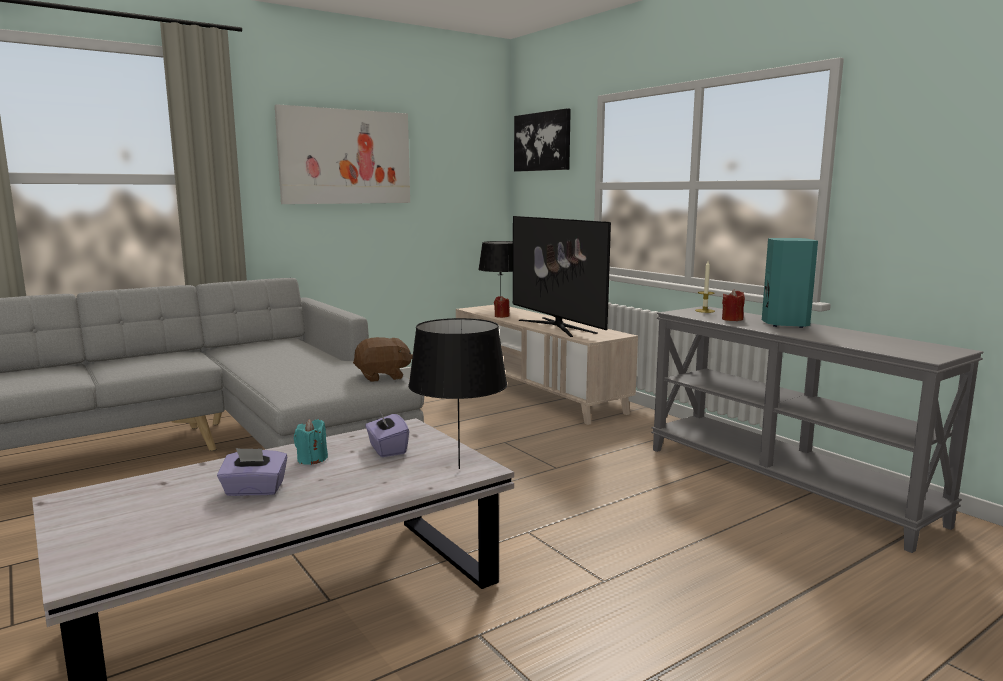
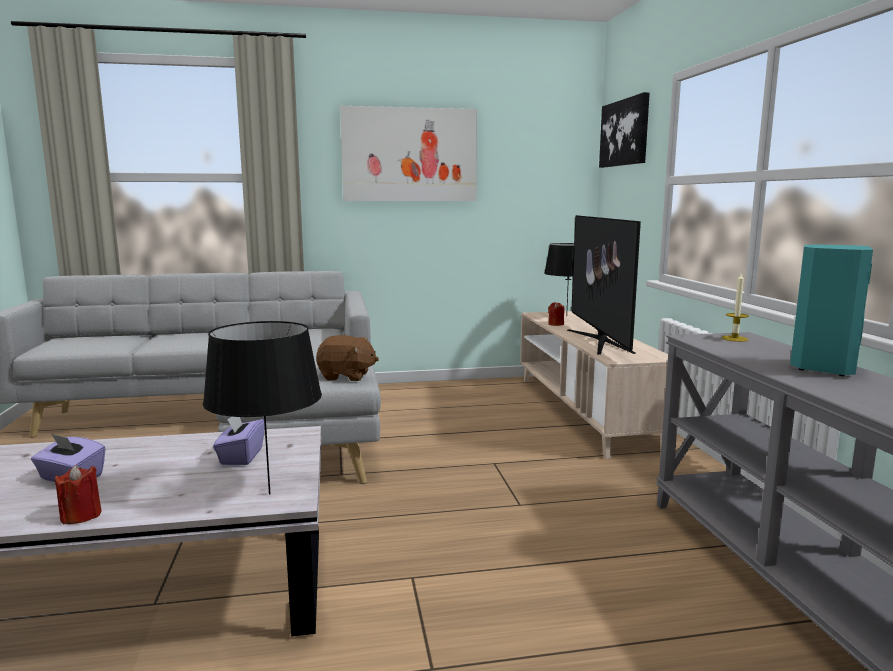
camera: 25 degrees right, 0 degrees up
(312, 459) = (164, 455): turquoise candle -> none
(732, 319) = (752, 354): red candle -> red candle (81, 516)

